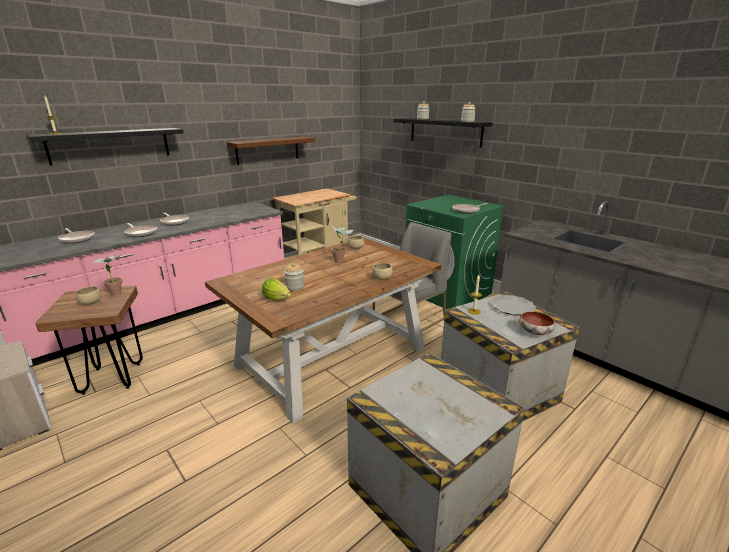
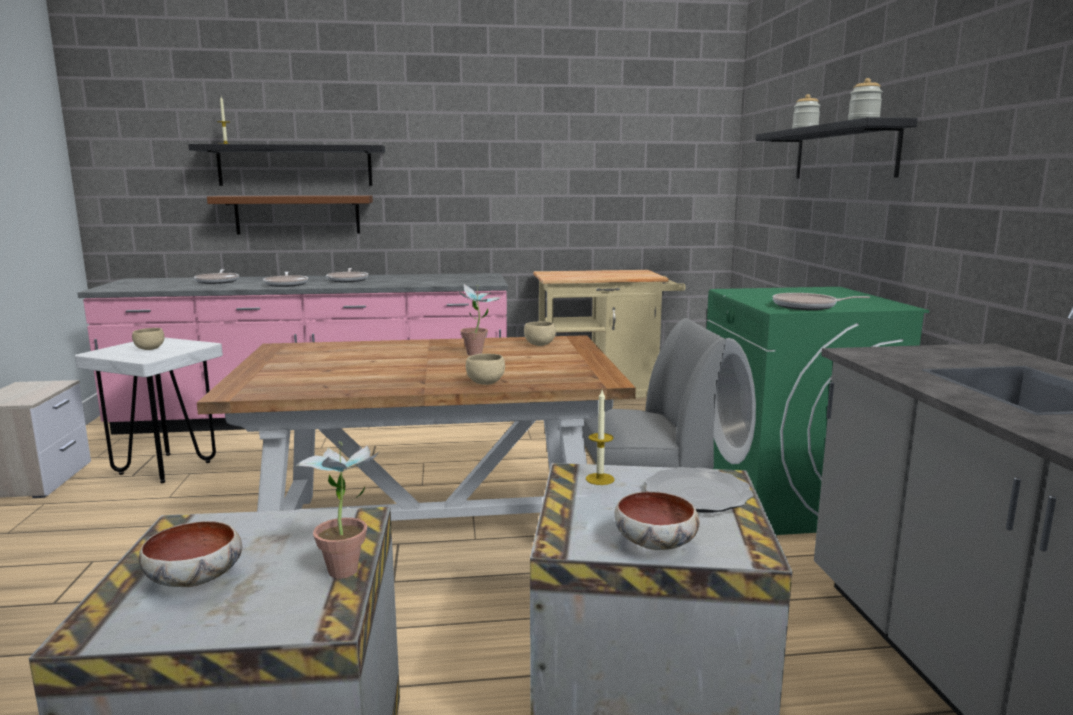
camera: 35 degrees right, 10 degrees down
(112, 378) = (165, 468): brown stool -> white stool
(116, 292) = (191, 345): potted plant -> potted plant (347, 565)
(268, 150) = (536, 191): brown shelf -> brown shelf (297, 214)
(278, 300) = (288, 375): lettuce -> none
(295, 286) = (343, 367): jar -> none
(429, 415) = (196, 580): none -> bowl

